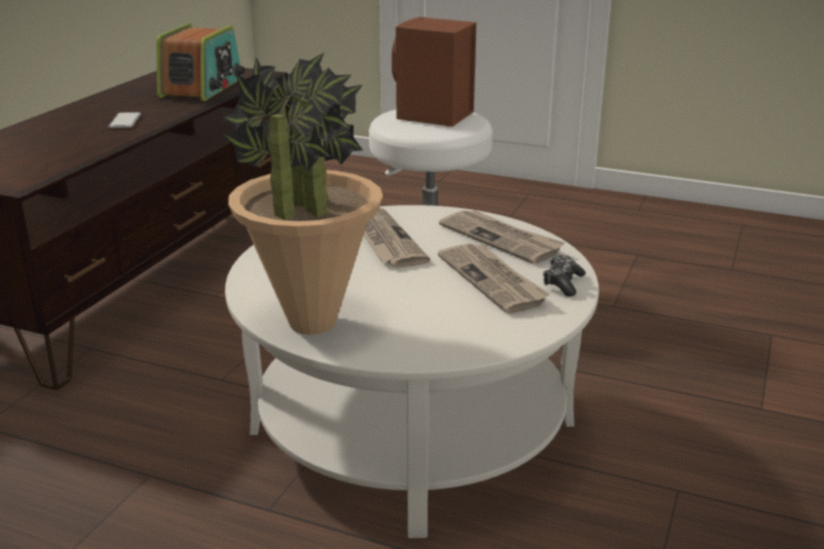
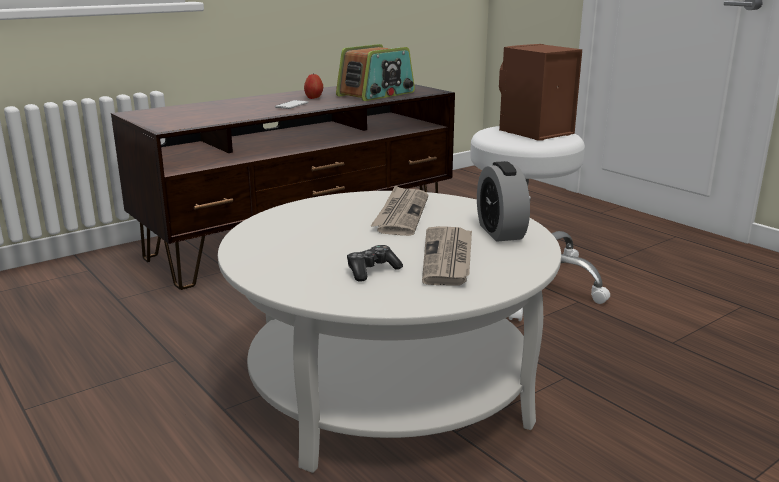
camera: 30 degrees right, 5 degrees down
(134, 105) = (314, 98): none -> apple
(311, 323) = (264, 254): potted plant -> none
(501, 239) = (500, 232): newspaper -> alarm clock
(562, 283) = (508, 274): game controller -> game controller (372, 271)

